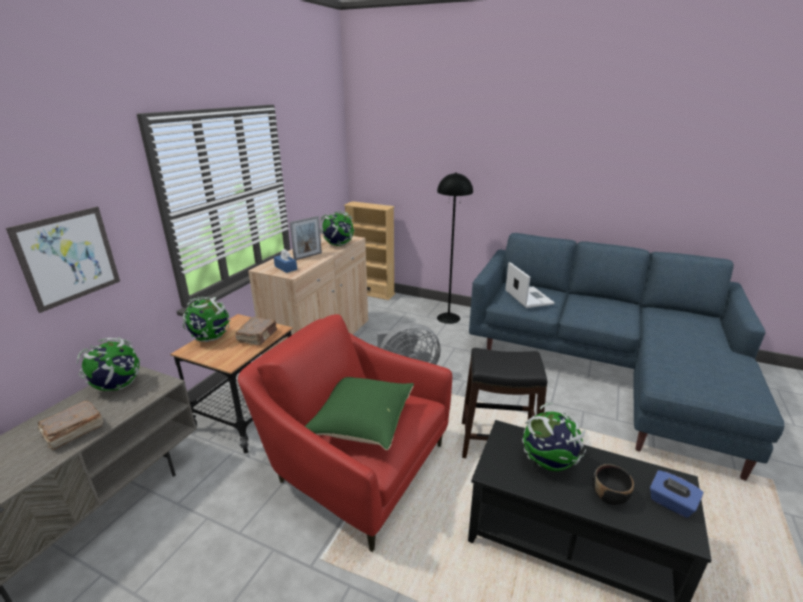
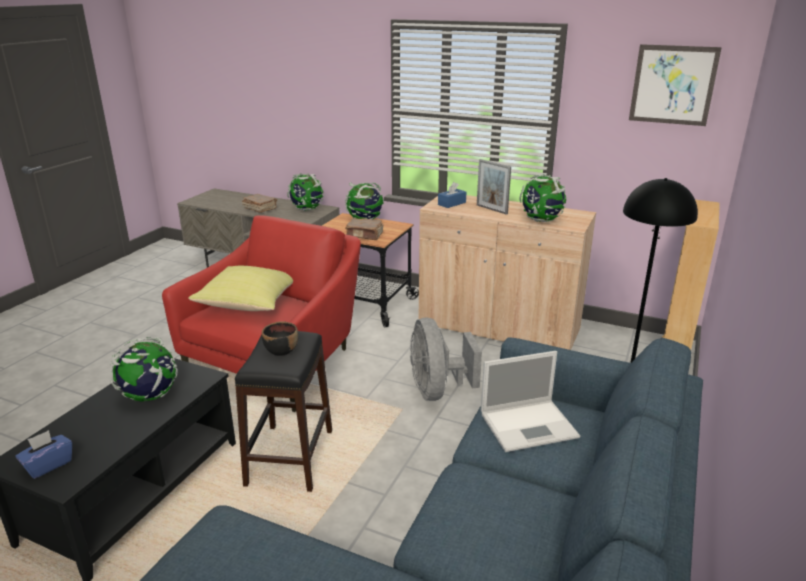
camera: 90 degrees right, 0 degrees up
(68, 257) = (320, 112): picture -> picture (673, 85)
(361, 422) = (250, 303): green pillow -> yellow pillow
(609, 496) = (86, 425): black bowl -> black bowl (281, 350)

